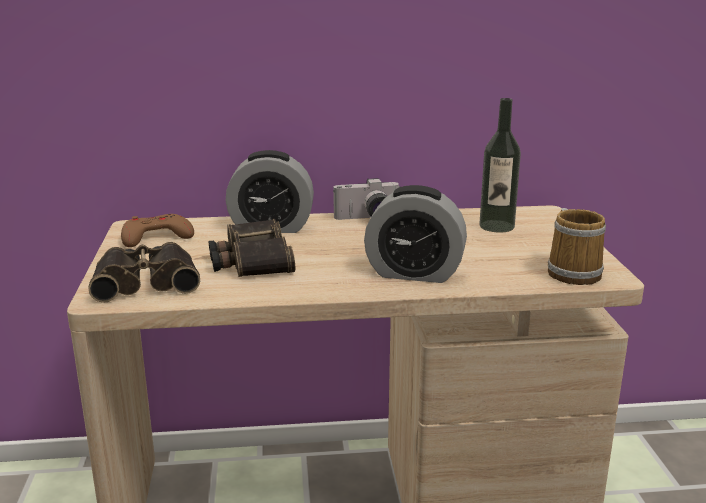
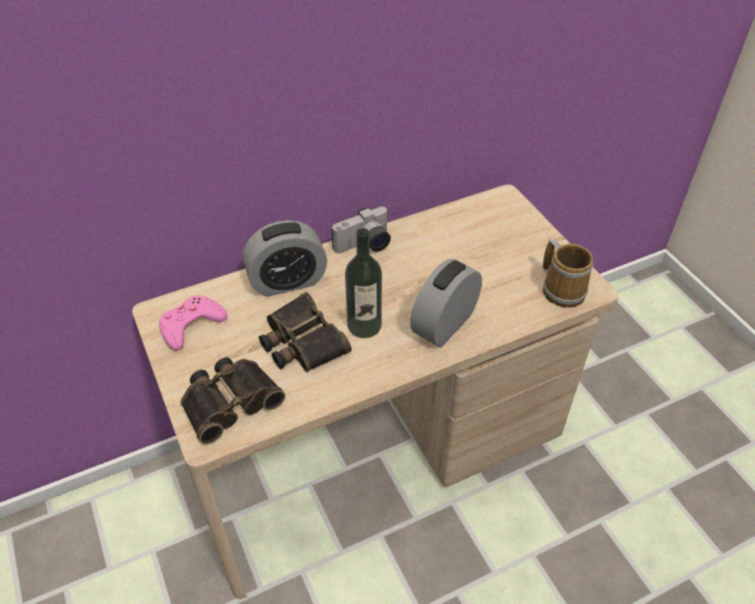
camera: 20 degrees left, 25 degrees up
(156, 237) = (191, 325): brown game controller -> pink game controller
(414, 273) = (444, 324): alarm clock -> alarm clock turned 135 degrees clockwise
(496, 226) = (477, 232): bottle -> bottle (364, 325)

